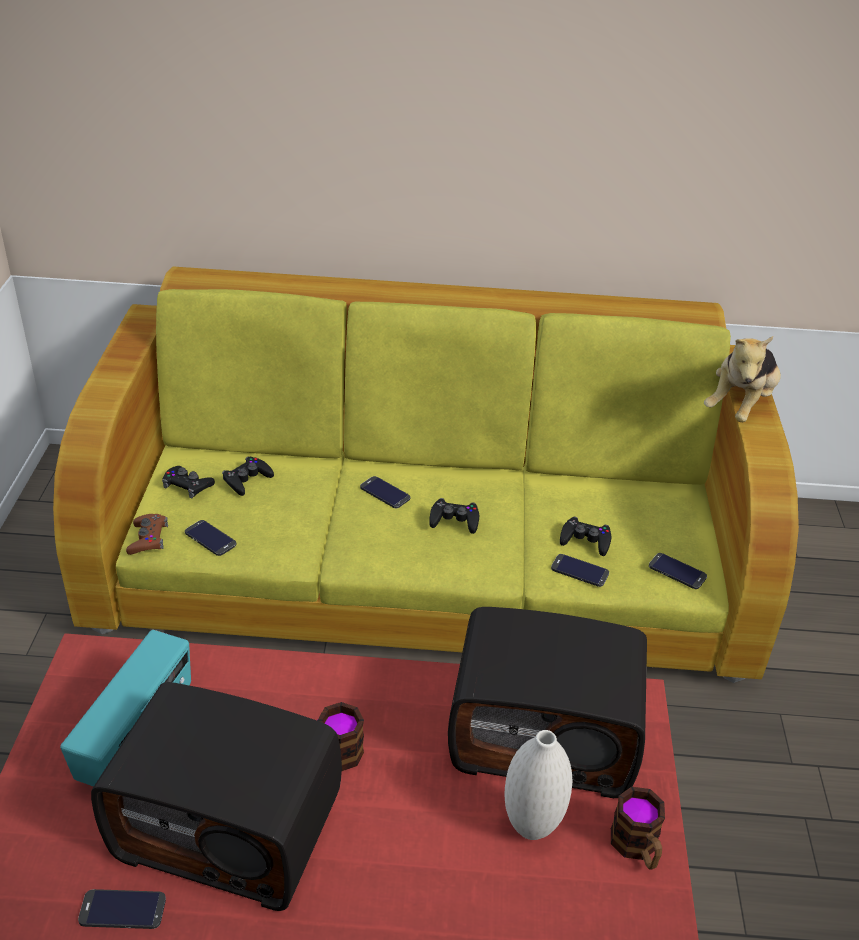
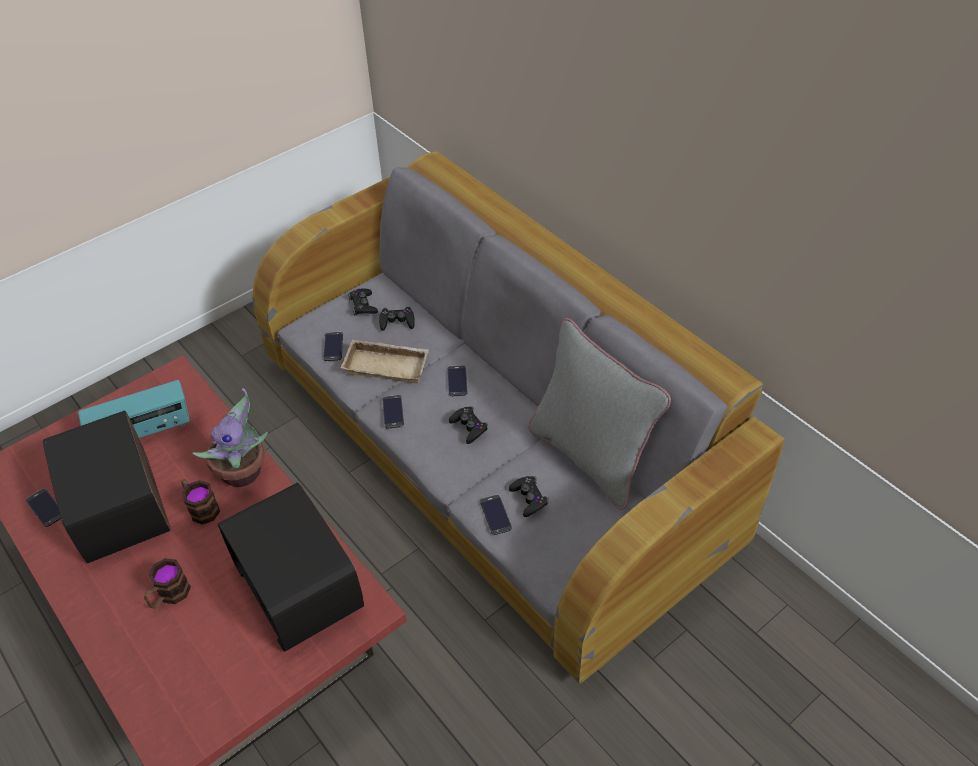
camera: 50 degrees right, 10 degrees up
(148, 538) = (304, 326): brown game controller -> none
(297, 518) = (388, 364): none -> beige tray
(327, 686) = (244, 472): none -> potted plant
(426, 563) = (492, 447): green sofa -> grey sofa
(531, 827) = (227, 624): white vase -> none
(582, 480) = (590, 457): none -> grey pillow
(637, 848) = (255, 682): mug -> mug (169, 595)
(677, 571) = (554, 563): phone -> phone (393, 412)
(740, 406) = (684, 475): plush toy -> none

